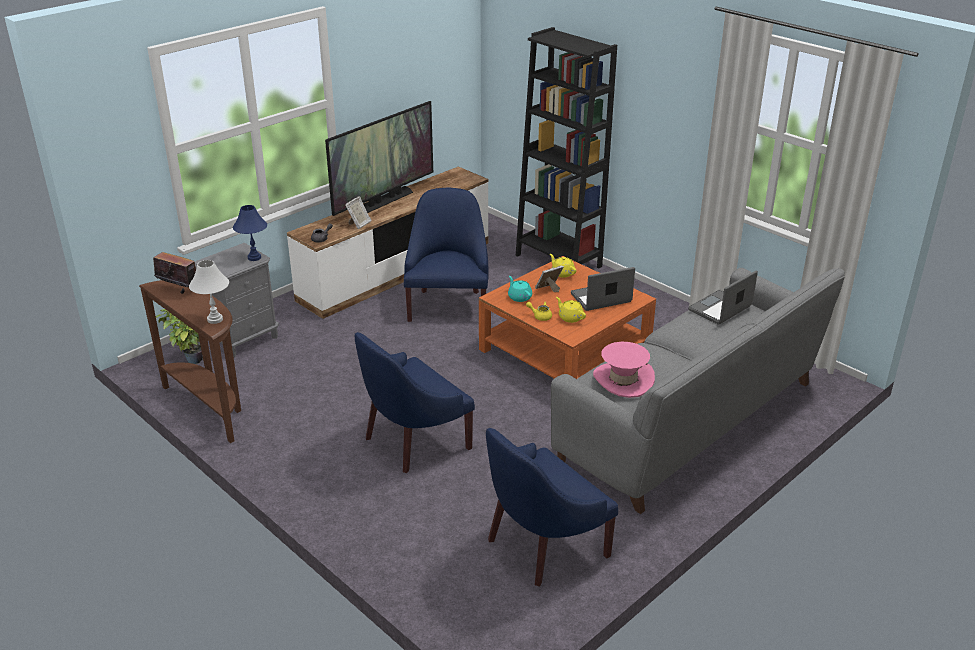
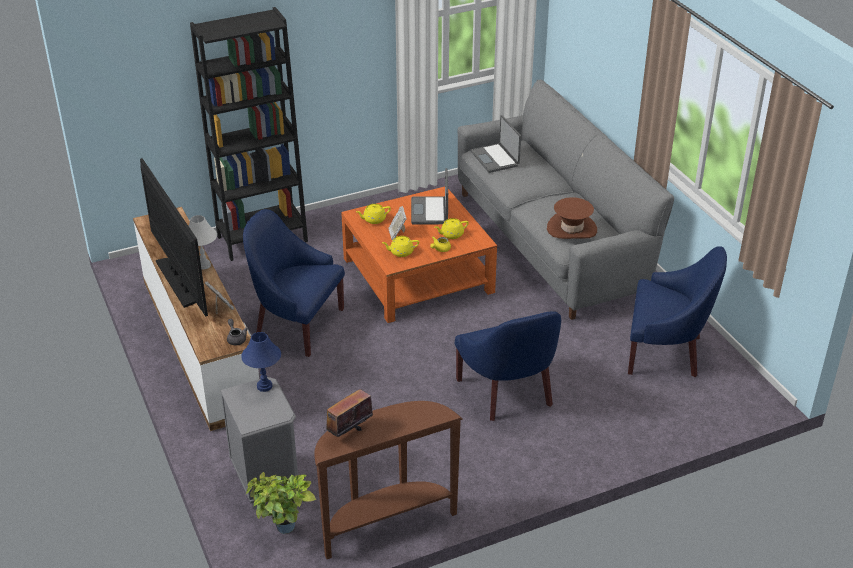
camera: 70 degrees left, 5 degrees up
(215, 319) = (428, 411): white table lamp -> white table lamp (204, 265)
(519, 297) = (401, 252): turquoise teapot -> yellow teapot
(542, 545) = (666, 352): blue armchair -> blue armchair turned 60 degrees counterclockwise
(623, 380) = (572, 229): pink hat -> brown hat

